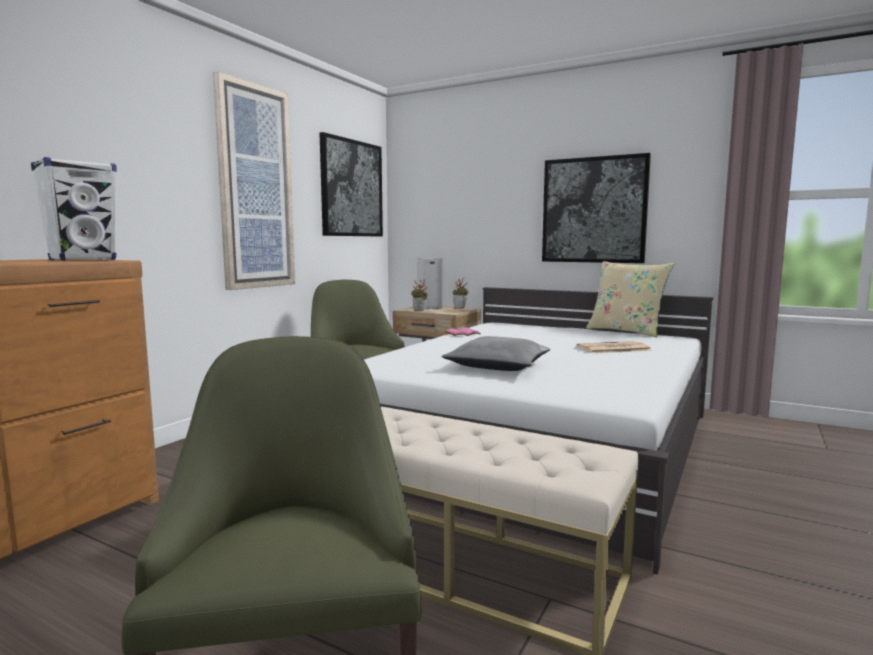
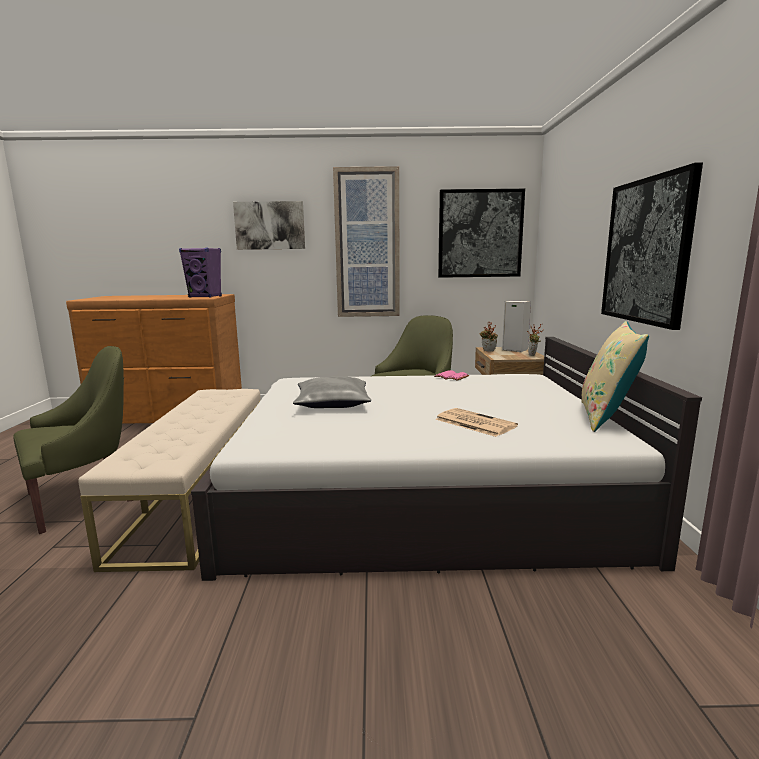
camera: 60 degrees right, 5 degrees up
(83, 260) = (205, 297): white speaker -> purple speaker
(124, 140) = (270, 225): none -> picture

